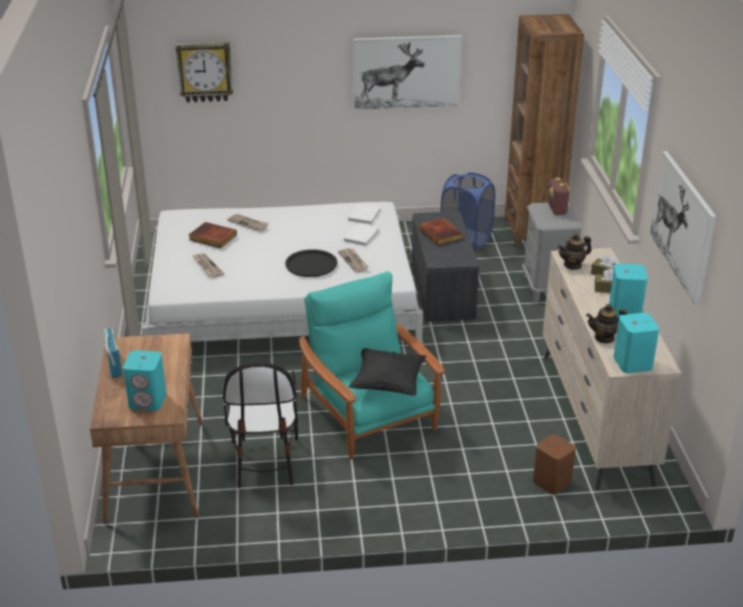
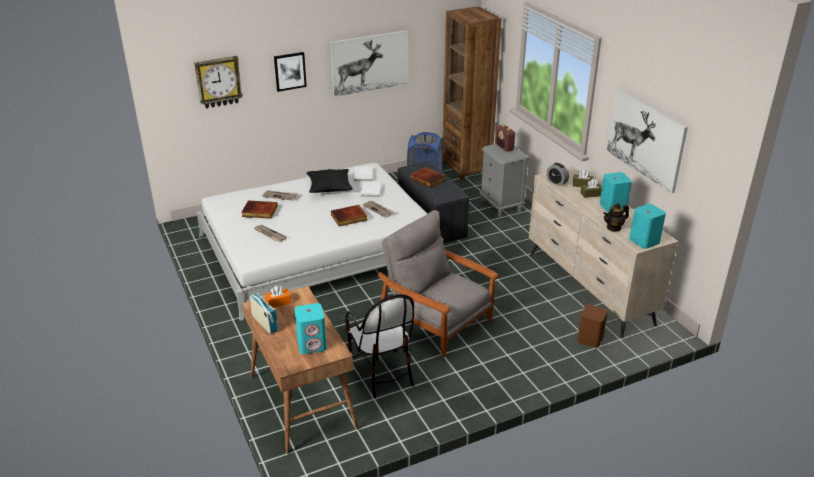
camera: 20 degrees left, 0 degrees up
(144, 345) = (278, 302): none -> orange tissue box
(297, 70) = (290, 71): none -> picture
(311, 264) = (349, 217): black tray -> book
(368, 414) = (436, 321): turquoise armchair -> grey armchair
(388, 384) = (459, 294): black pillow -> black pillow (329, 189)
(572, 265) = (556, 182): teapot -> alarm clock

